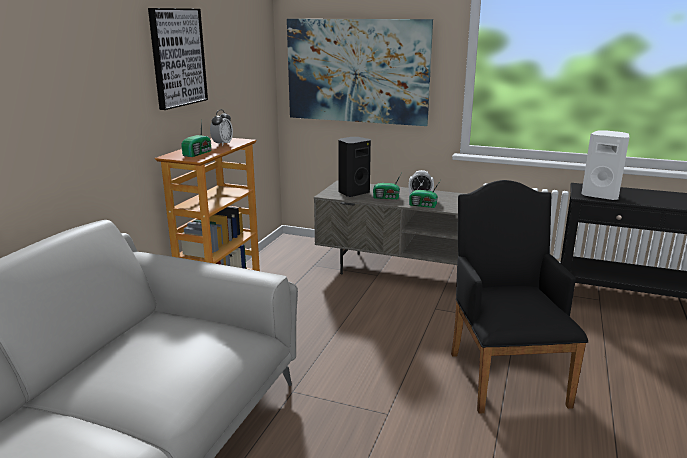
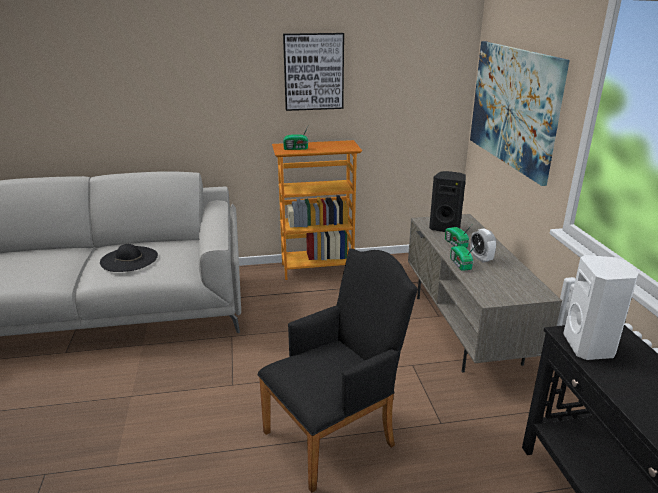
camera: 60 degrees right, 5 degrees up
(154, 365) = (129, 259): none -> black hat
(222, 144) = (331, 147): alarm clock -> none

